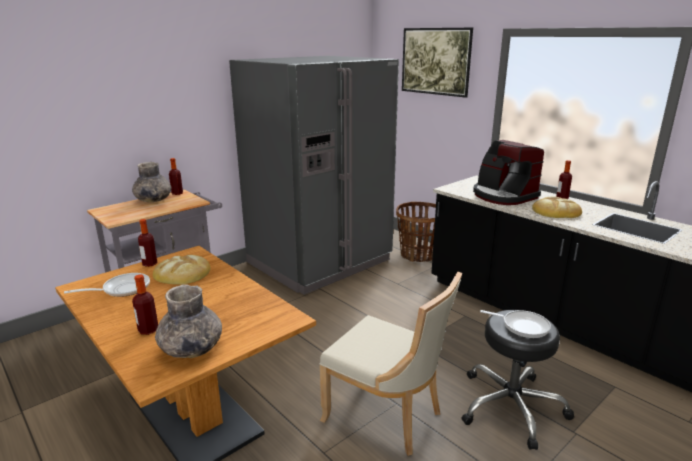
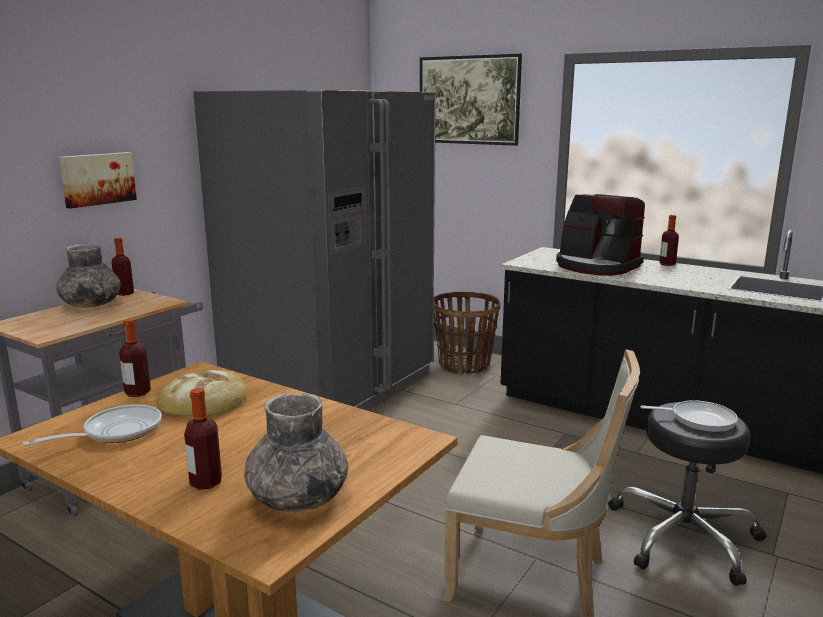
camera: 15 degrees left, 5 degrees down
(161, 120) = (97, 179): none -> picture
(555, 212) = (674, 278): bread -> none

